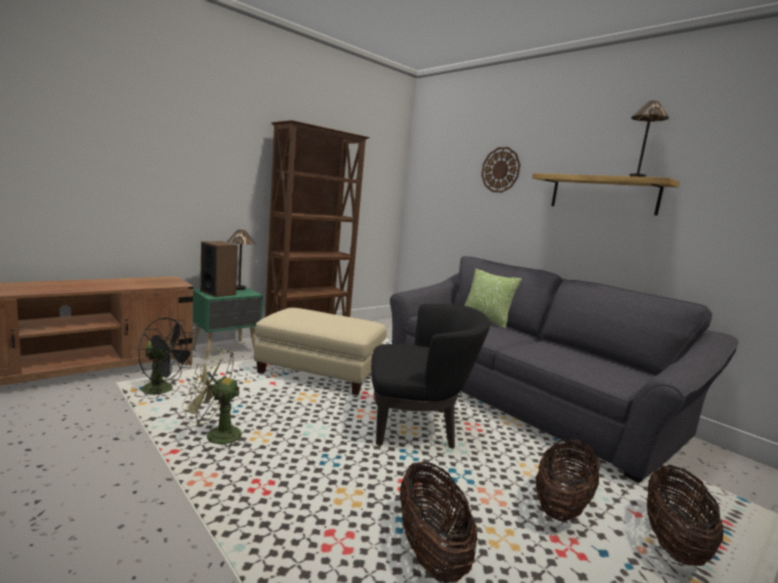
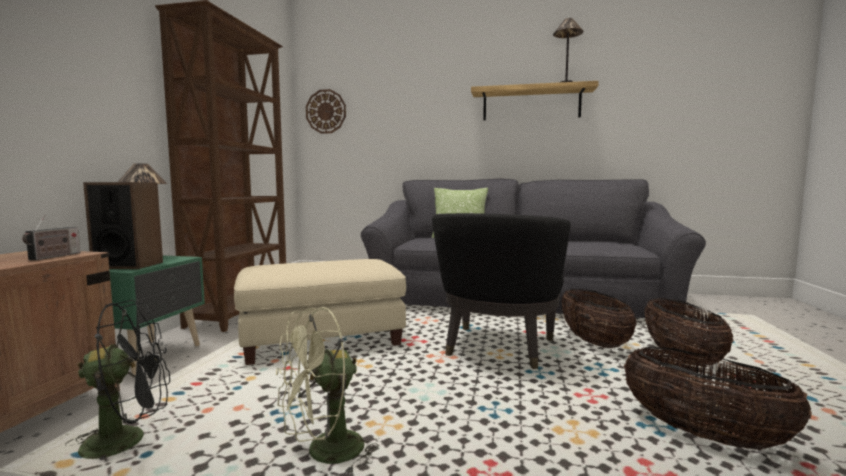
camera: 35 degrees left, 5 degrees down
(167, 284) = (54, 256): none -> radio
(416, 426) = (497, 349): black armchair -> black armchair turned 150 degrees clockwise
(500, 170) = (421, 90): wall clock -> wall clock (326, 111)
(672, 543) = (755, 350): basket -> basket (594, 342)

